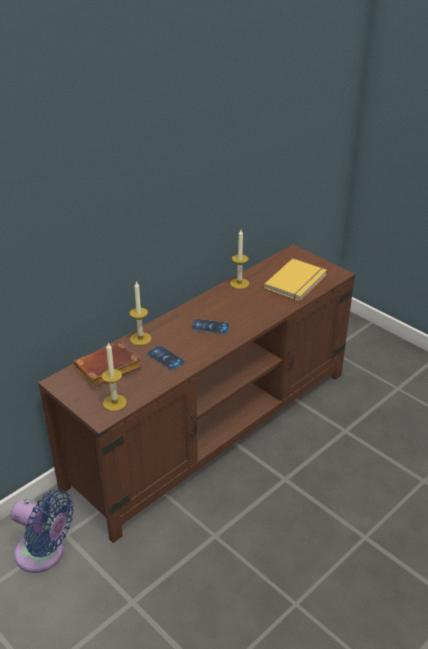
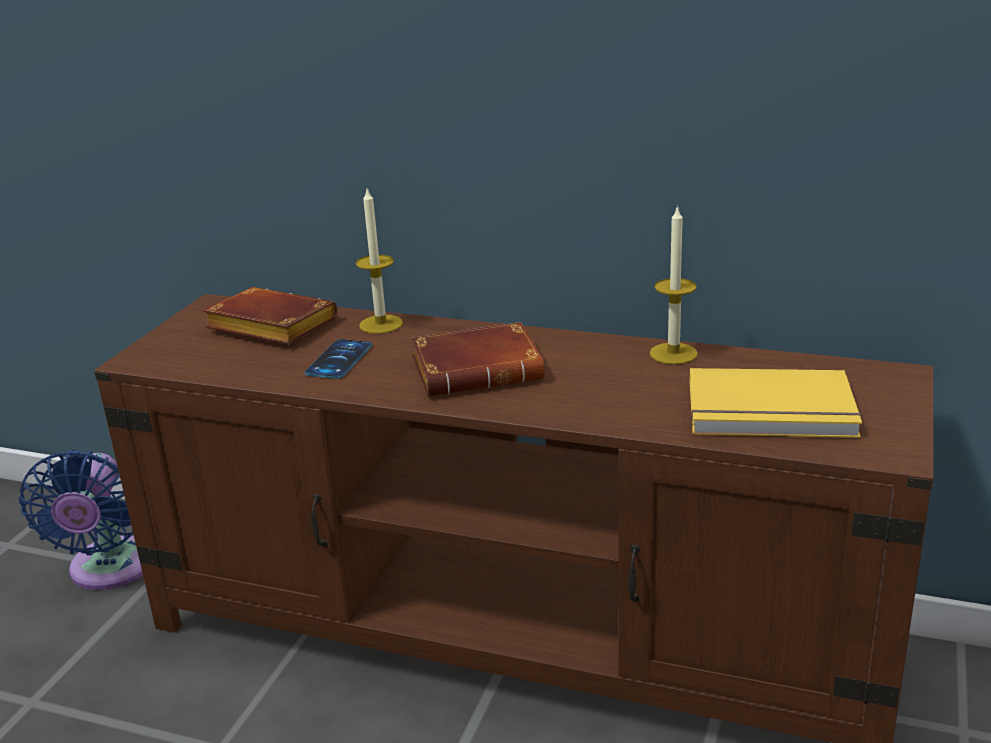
camera: 65 degrees right, 10 degrees down
(114, 402) = (180, 357): candle -> none
(210, 327) = (480, 369): phone -> brown book

